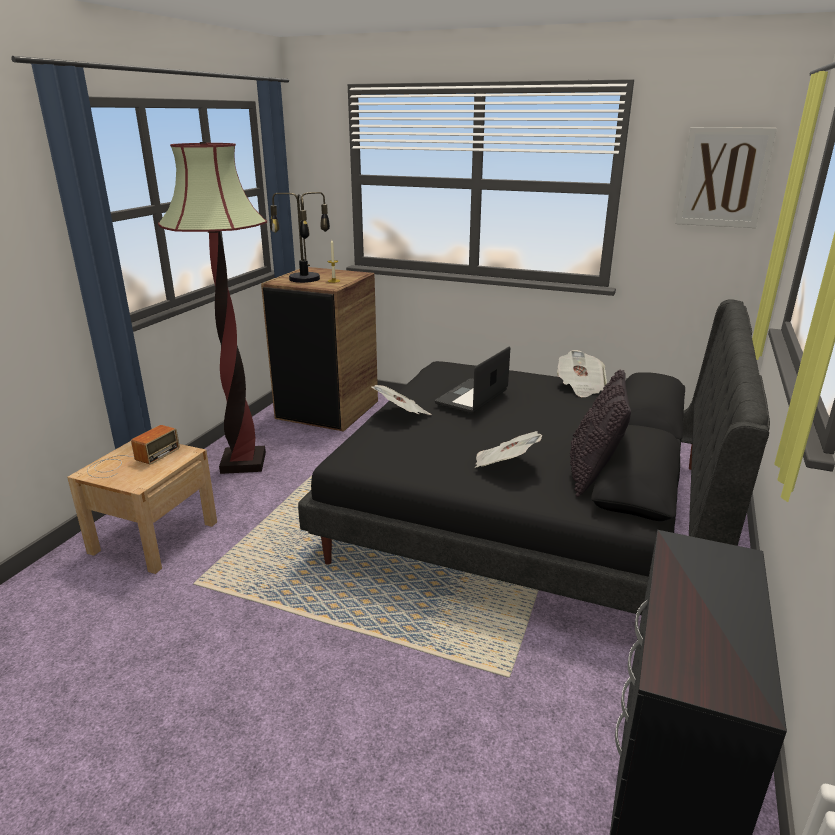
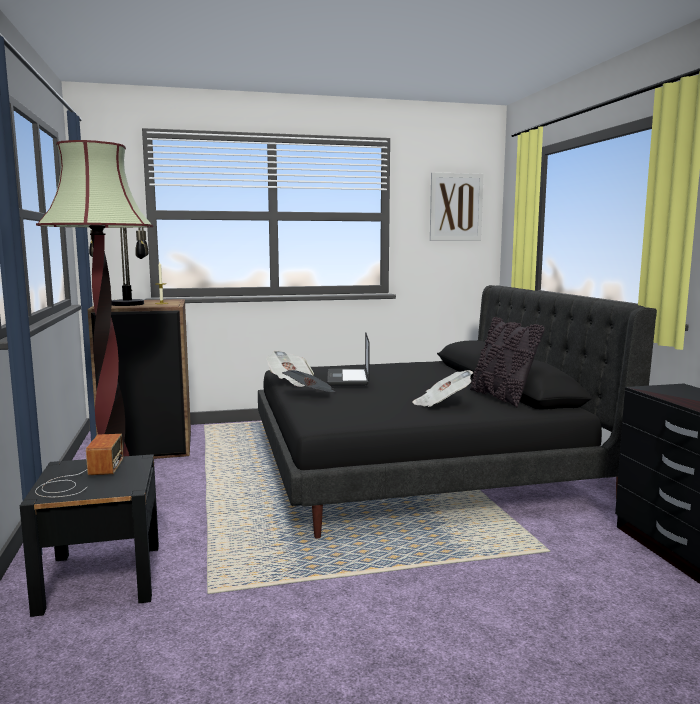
camera: 35 degrees left, 15 degrees down
(154, 537) = (101, 577): beige nightstand -> black nightstand
(580, 387) = (408, 365): newspaper -> newspaper (291, 381)

